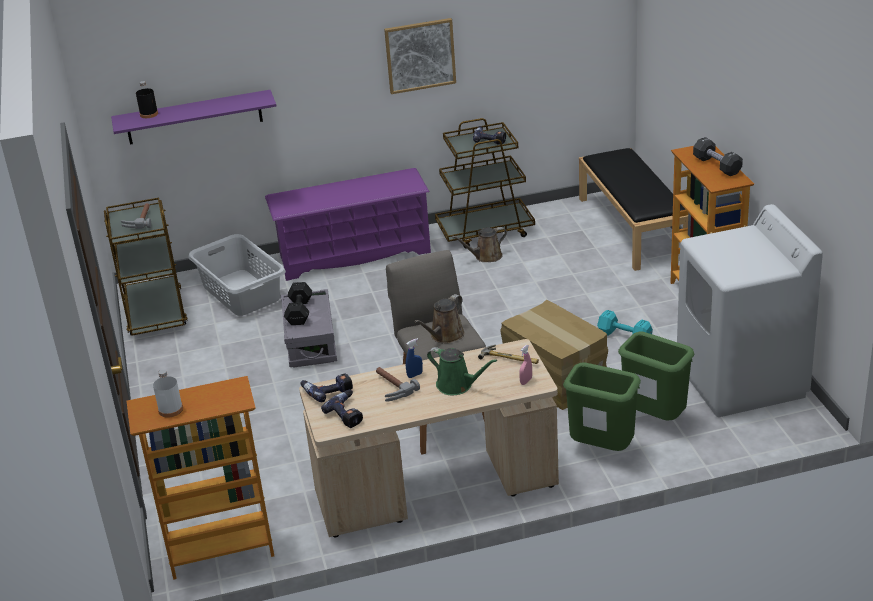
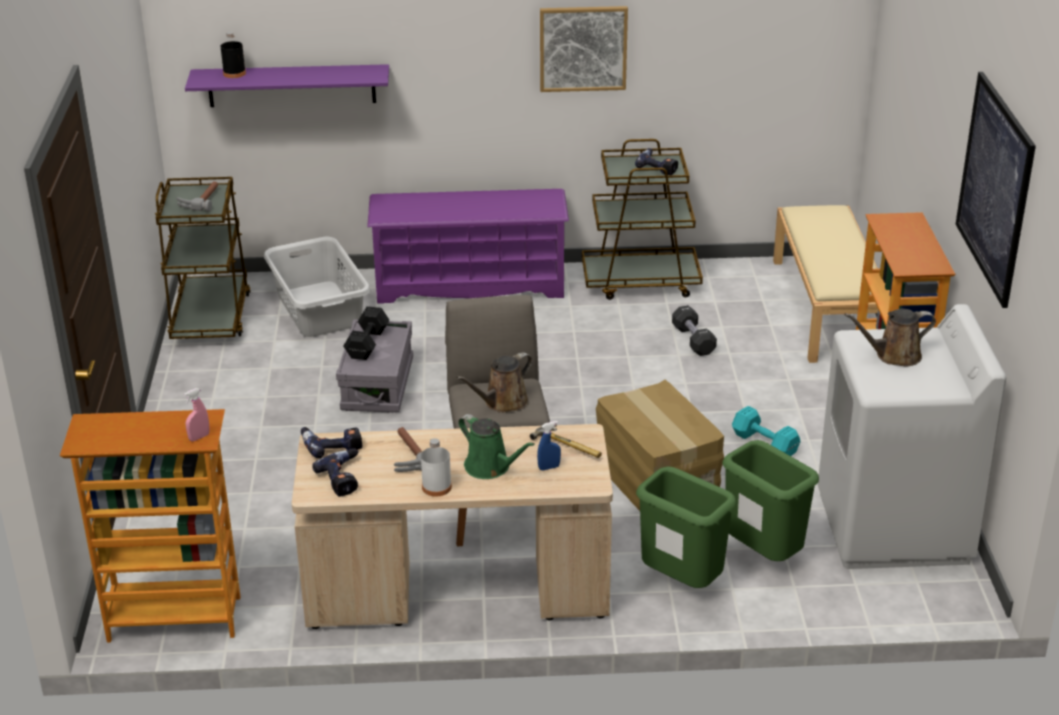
camera: 10 degrees right, 0 degrees up
(170, 409) = (118, 434): white bottle -> white bottle (436, 487)
(415, 375) = (444, 445): blue spray bottle -> blue spray bottle (549, 467)
(486, 257) = (629, 314): brown watering can -> brown watering can (894, 356)
(526, 381) = (577, 477): pink spray bottle -> pink spray bottle (199, 437)
(633, 228) = (828, 308): black bench -> beige bench
(717, 166) = (916, 243): black dumbbell -> black dumbbell (693, 340)
(785, 113) = (995, 187): none -> picture

